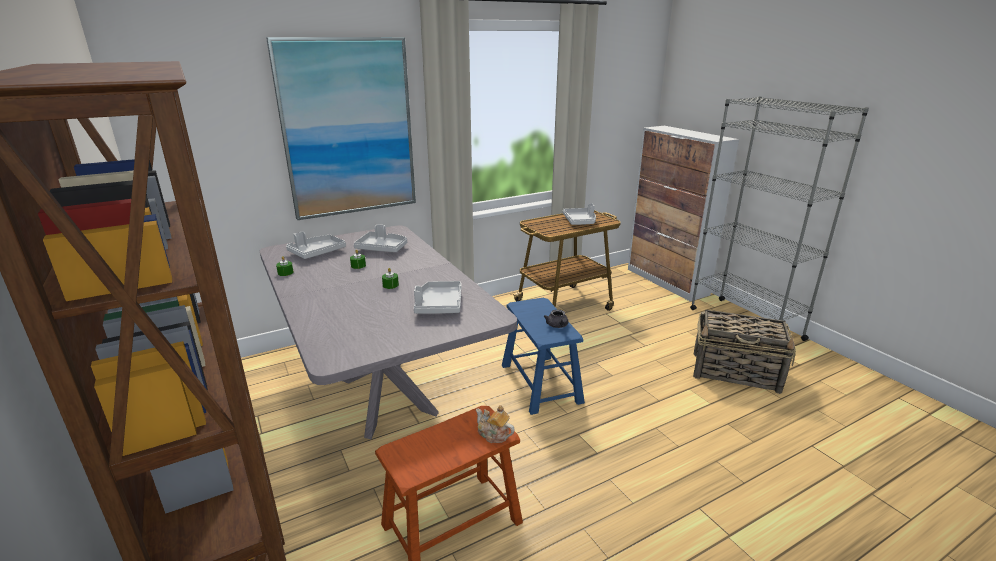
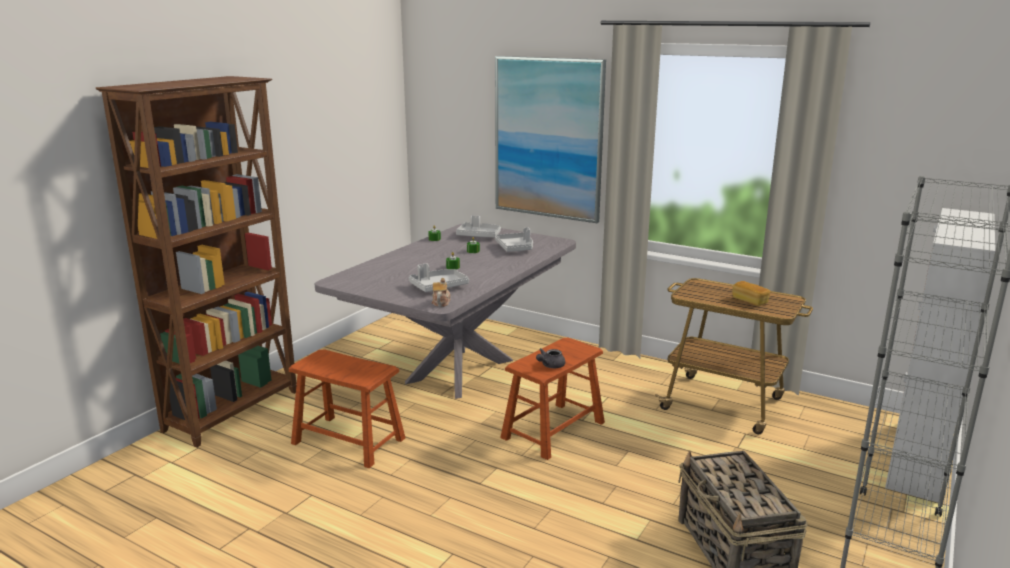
camera: 60 degrees right, 5 degrees down
(493, 435) = (363, 378): teapot -> teapot (441, 302)
(540, 383) = (553, 430): blue stool -> brown stool
(580, 221) = (749, 301): grey tray -> bread

